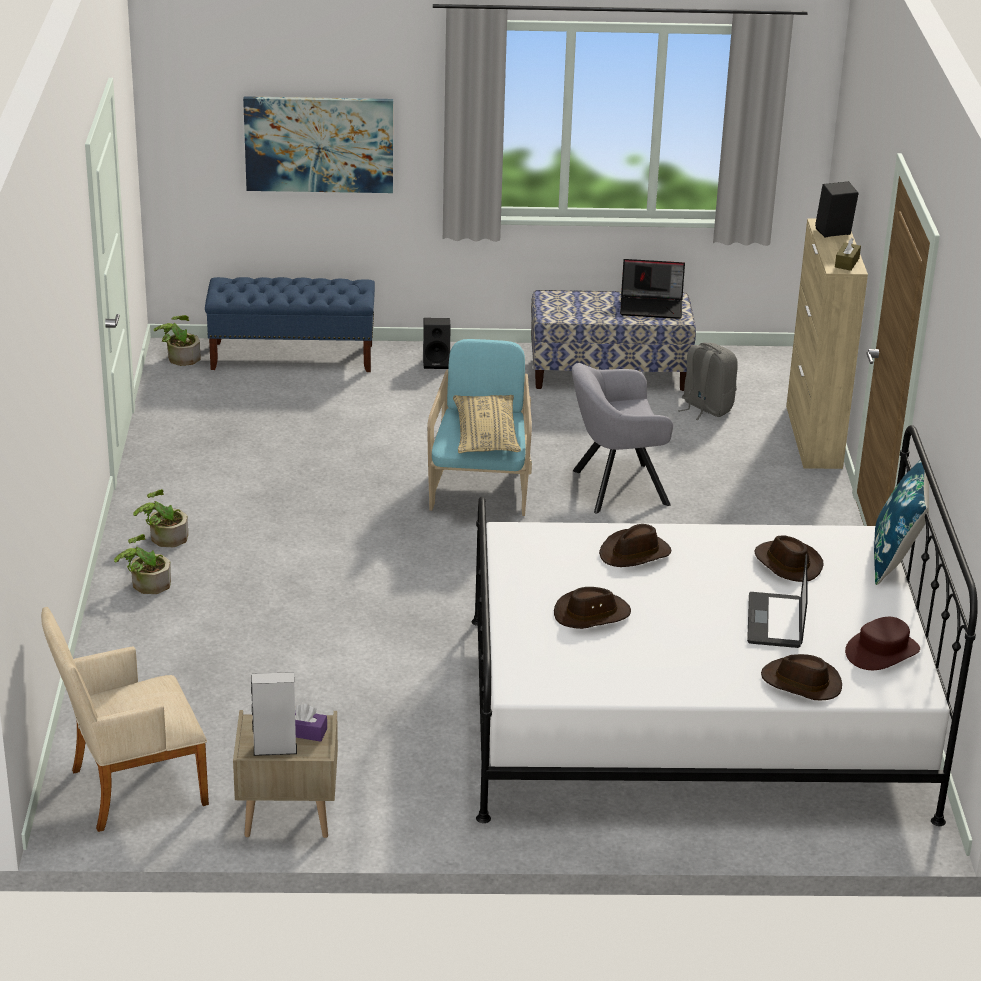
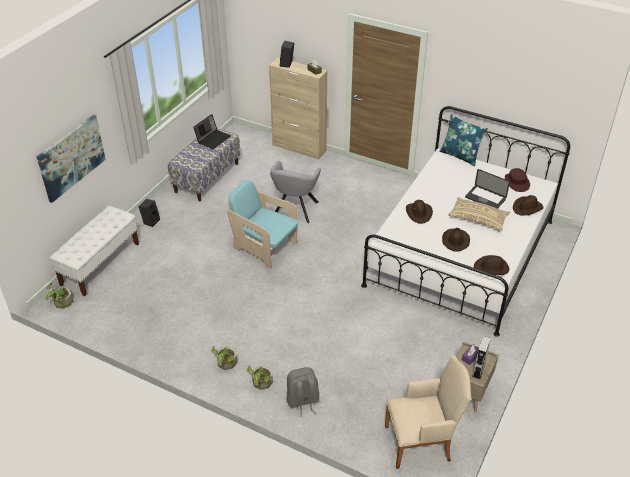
camera: 60 degrees left, 10 degrees up
(129, 789) = (422, 442): beige armchair -> beige armchair turned 105 degrees counterclockwise
(293, 357) = (100, 264): blue bench -> white bench
(485, 436) = (274, 223): beige pillow -> beige pillow (478, 219)
(705, 408) = (255, 164): grey backpack -> grey backpack (302, 402)
(786, 563) = (448, 180): brown hat -> brown hat (491, 268)

